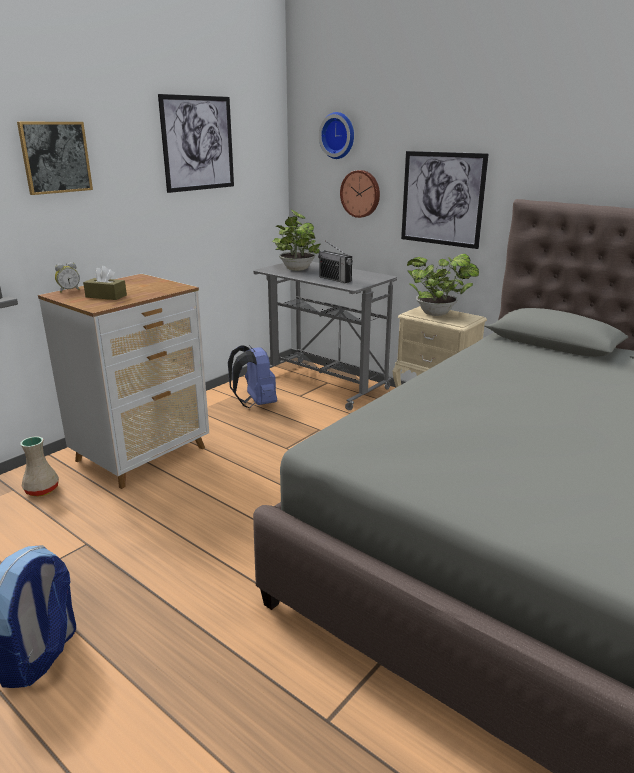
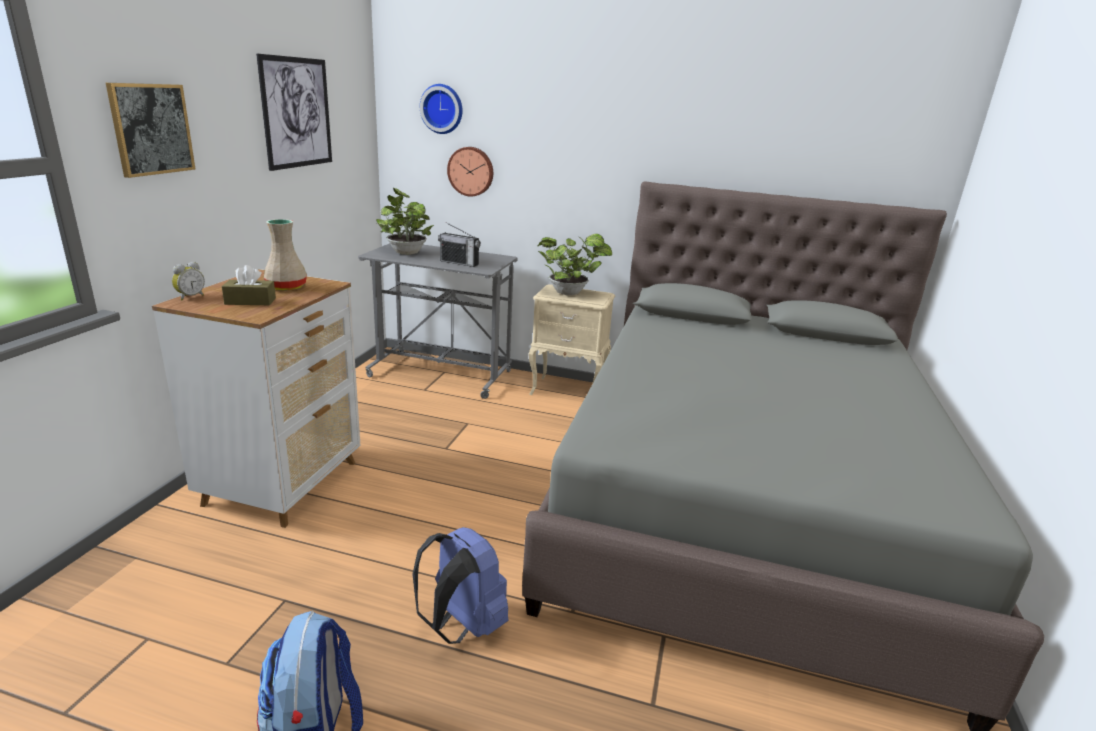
camera: 25 degrees left, 0 degrees up
(42, 489) = (179, 549): beige vase -> beige vase (287, 287)
(255, 404) = (381, 405): blue backpack -> blue backpack (462, 626)
(442, 199) = (563, 179): picture -> none

